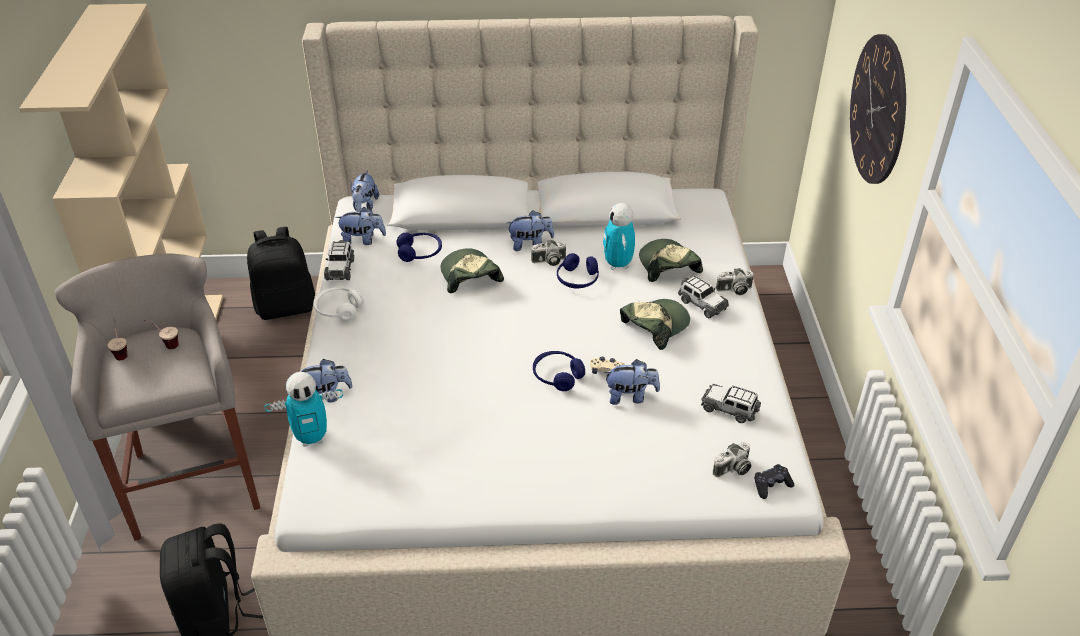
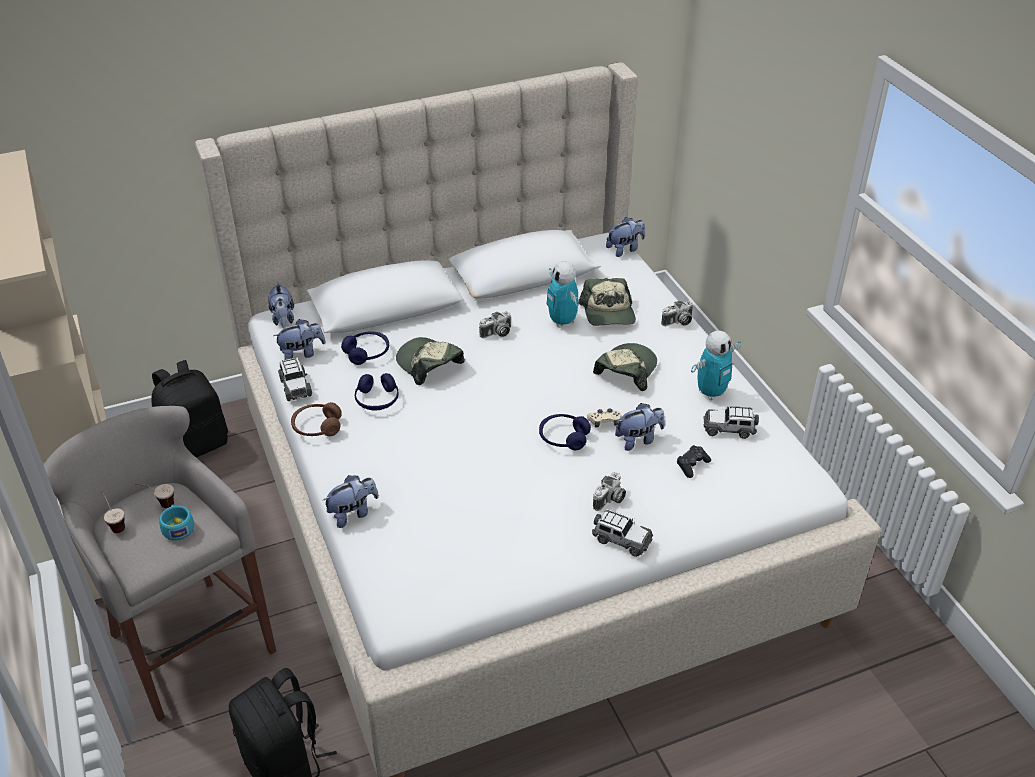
camera: 20 degrees left, 0 degrees up
(168, 368) = (178, 527): none -> turquoise cup
(312, 438) = (363, 555): toy robot -> toy robot (711, 393)
(338, 309) = (317, 427): white headphones -> brown headphones
(530, 244) = (470, 321): plush toy -> plush toy (625, 249)
(577, 279) = (533, 344): blue headphones -> blue headphones (377, 400)
(668, 266) = (608, 313): cap -> cap turned 150 degrees counterclockwise
(702, 304) = (656, 341): toy car -> toy car (621, 540)
(733, 469) = (759, 480): camera -> camera (610, 500)
(771, 485) = (797, 485): black game controller -> black game controller (692, 465)
(878, 109) = (774, 131): wall clock -> none

